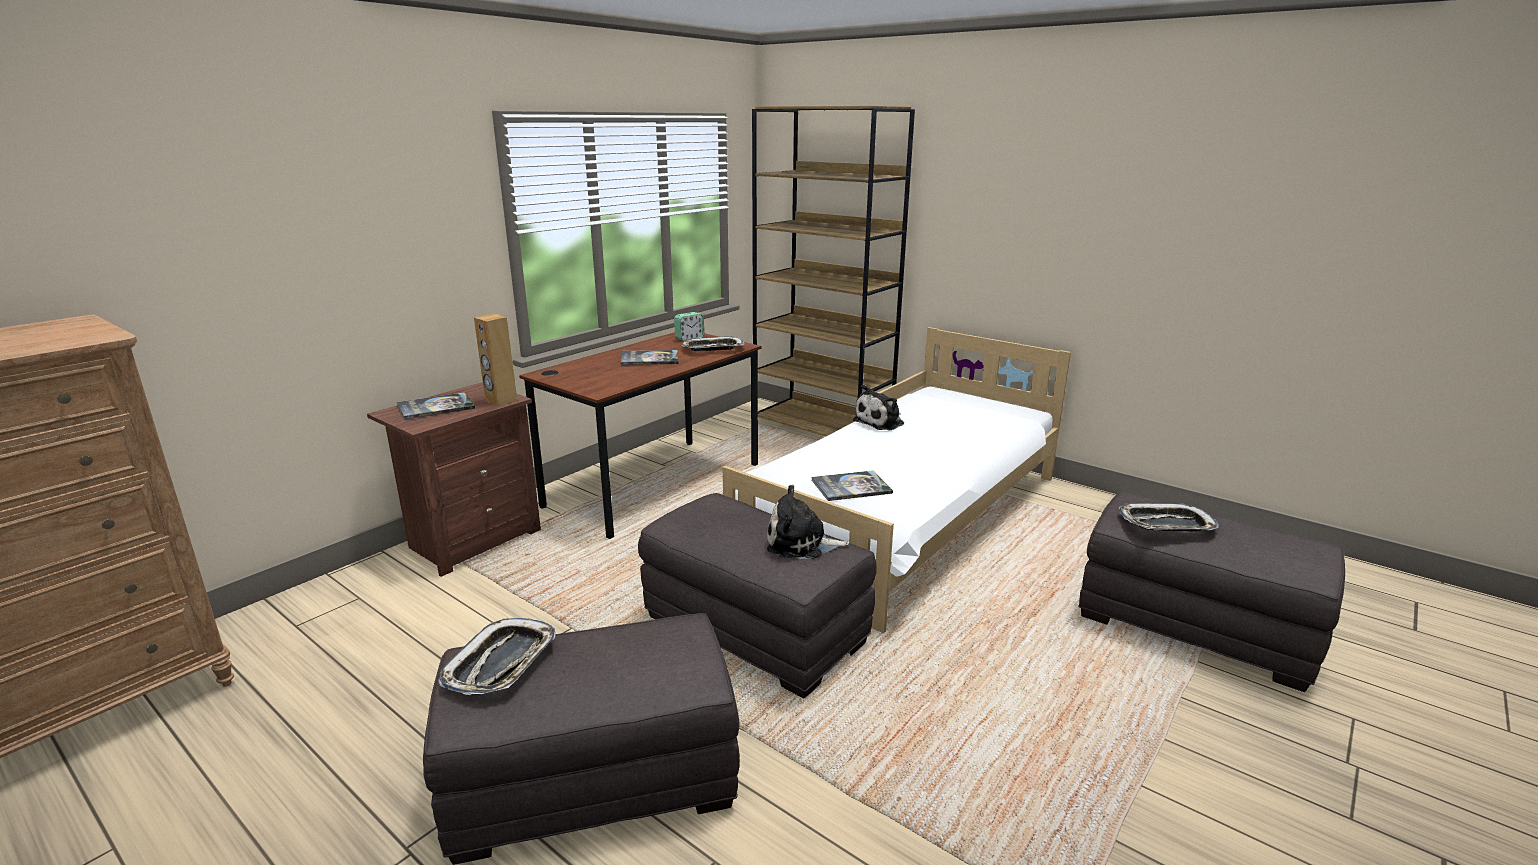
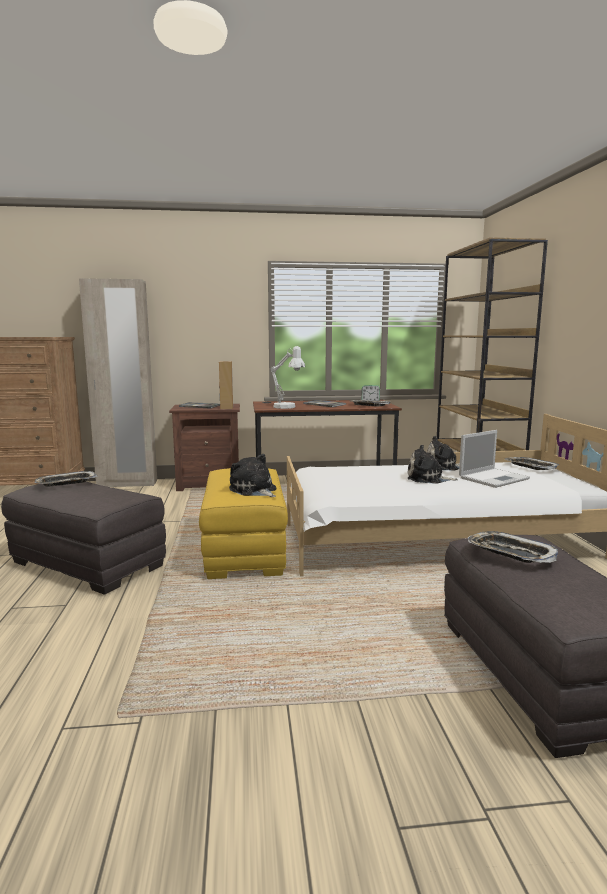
camera: 45 degrees right, 10 degrees down
(304, 599) = (127, 483): none -> beige wardrobe
(624, 379) = (288, 407): none -> white table lamp
(757, 630) = (245, 550): grey ottoman -> yellow ottoman
(851, 487) = (341, 482): book -> none
(911, 448) = (427, 479): none -> plush toy
(945, 396) = (530, 467): none -> tray
(956, 425) = (494, 478): none -> laptop

